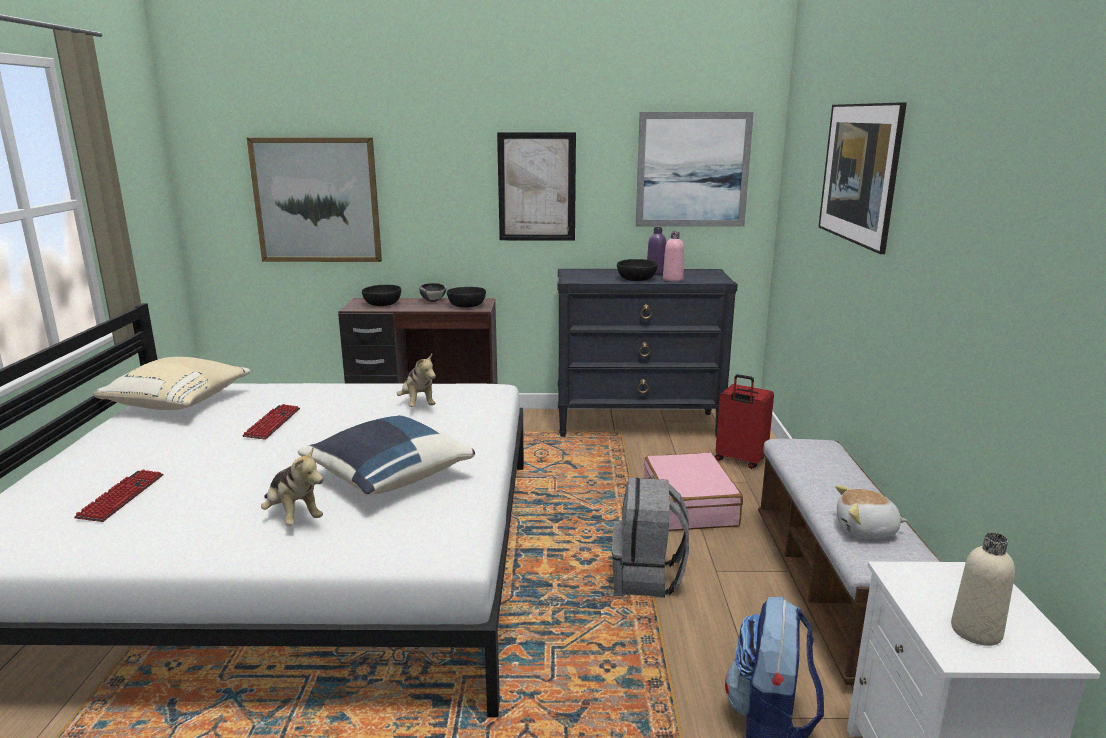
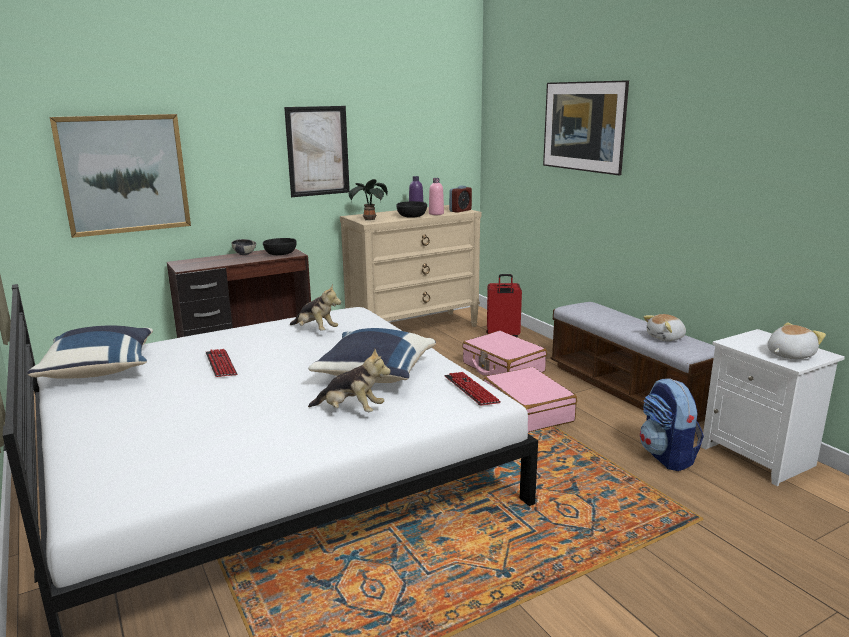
camera: 30 degrees left, 0 degrees up
(122, 497) = (184, 436): keyboard -> keyboard (471, 390)
(180, 403) = (100, 370): beige pillow -> blue pillow
(382, 304) = (205, 262): black bowl -> none
(579, 277) = (369, 219): none -> potted plant
(638, 424) = (413, 329): black dresser -> beige dresser
(647, 578) = (527, 411): grey backpack -> pink suitcase
(692, 170) = (427, 132): picture -> none
(712, 279) = (460, 210): none -> alarm clock
(976, 631) = (789, 355): beige bottle -> plush toy

